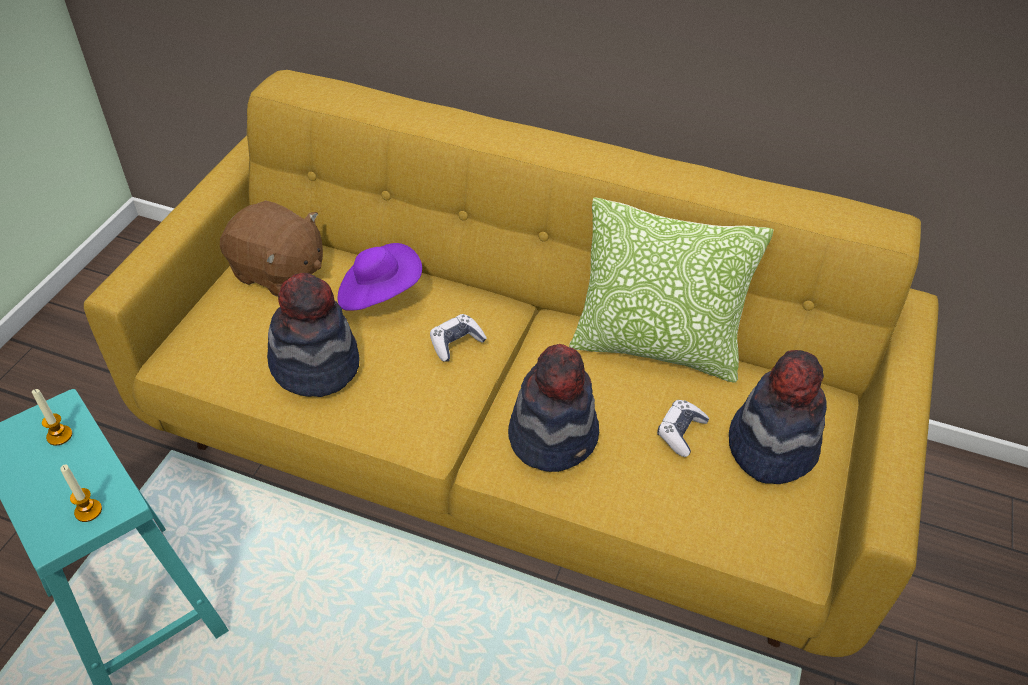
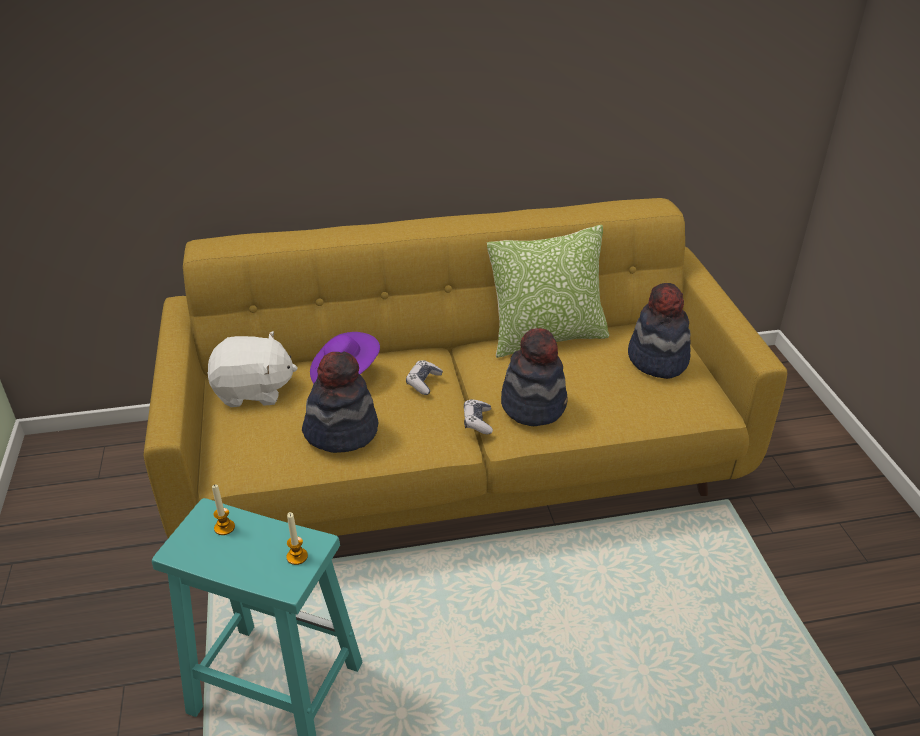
camera: 30 degrees left, 10 degrees down
(278, 272) = (253, 391): brown plush toy -> white plush toy
(680, 432) = (604, 373): game controller -> game controller (477, 421)

